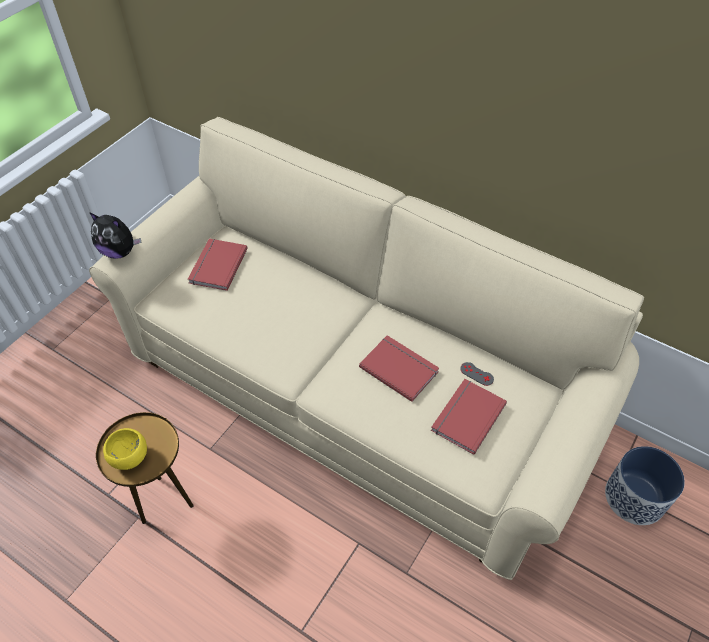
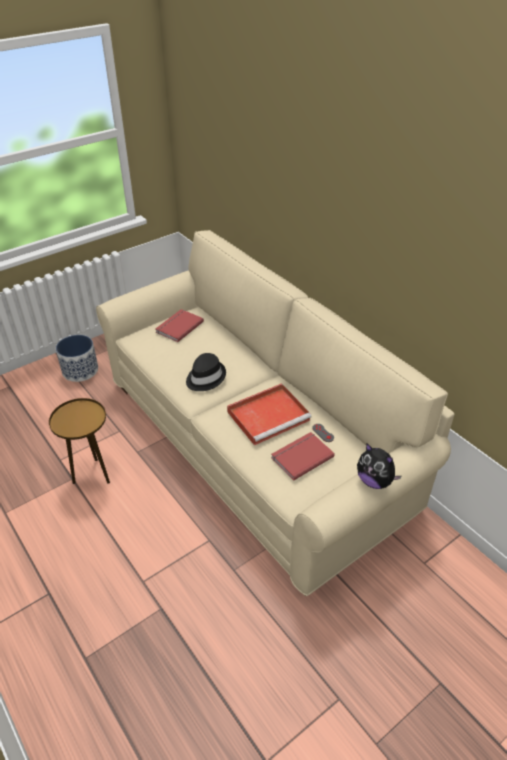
camera: 20 degrees right, 10 degrees down
(119, 251) = (117, 300): plush toy -> plush toy (374, 481)
(129, 456) = (70, 421): yellow bowl -> none
(290, 335) = (205, 377): none -> black hat
(399, 368) = (269, 415): red book -> red tray
(634, 498) = (436, 577): planter -> planter (80, 371)

